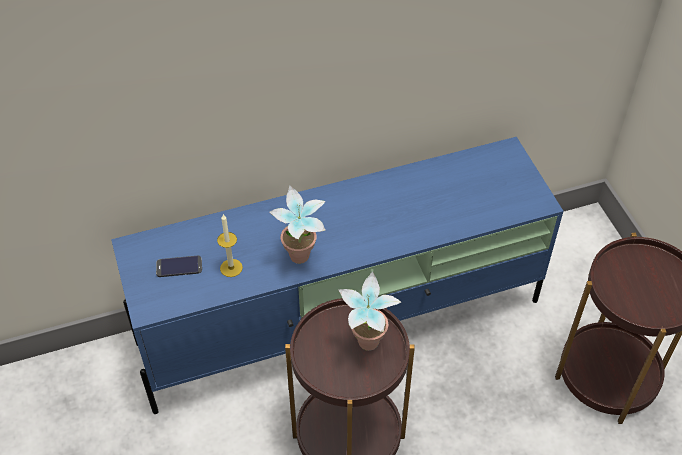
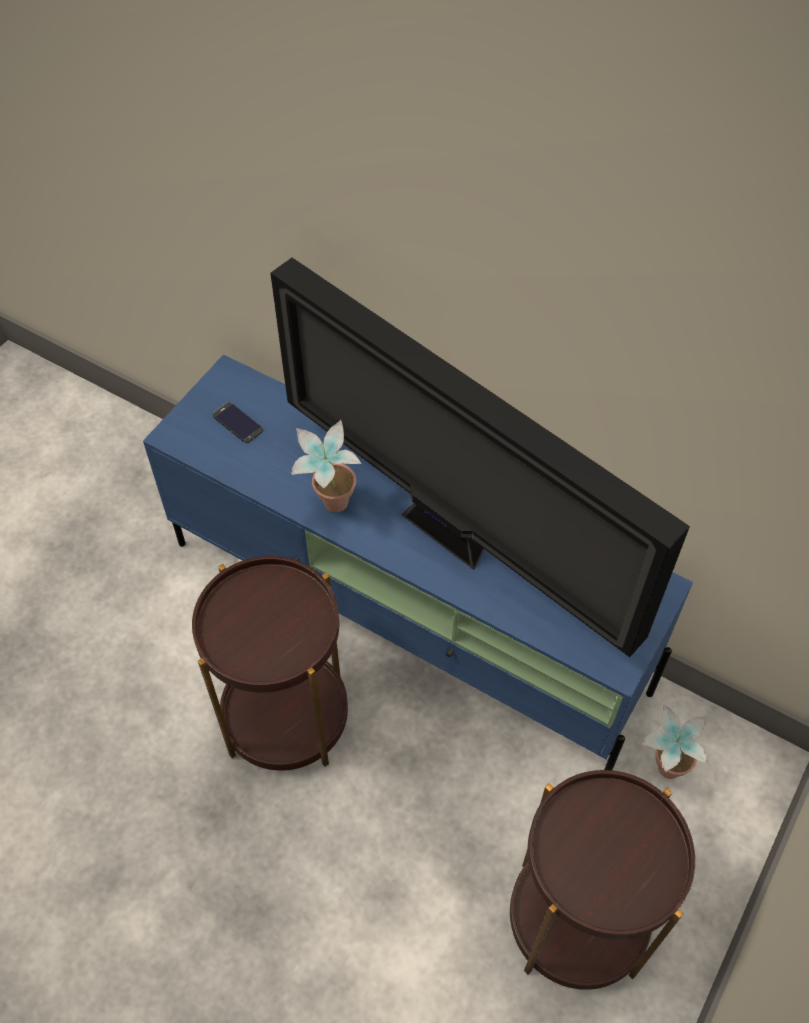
camera: 50 degrees right, 5 degrees up
(231, 268) = (272, 461): candle -> none
(366, 348) = (281, 635): potted plant -> potted plant (661, 772)
(383, 217) = (451, 537): none -> television

